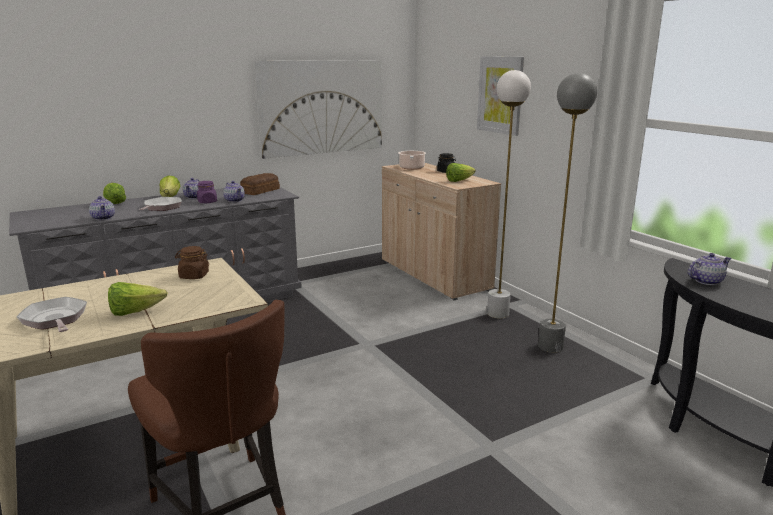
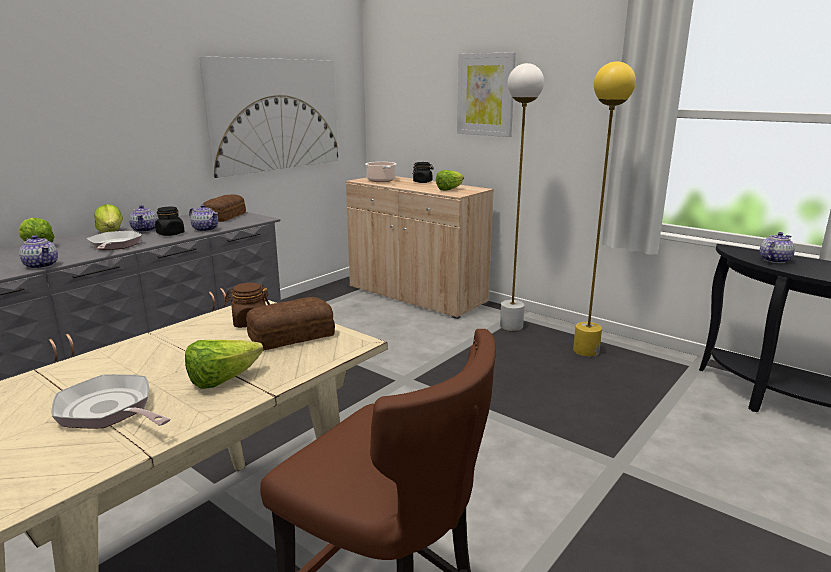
camera: 20 degrees left, 0 degrees up
(207, 202) = (170, 234): purple jar -> black jar
(208, 289) = (290, 336): none -> bread
(550, 347) = (585, 351): grey floor lamp -> yellow floor lamp

